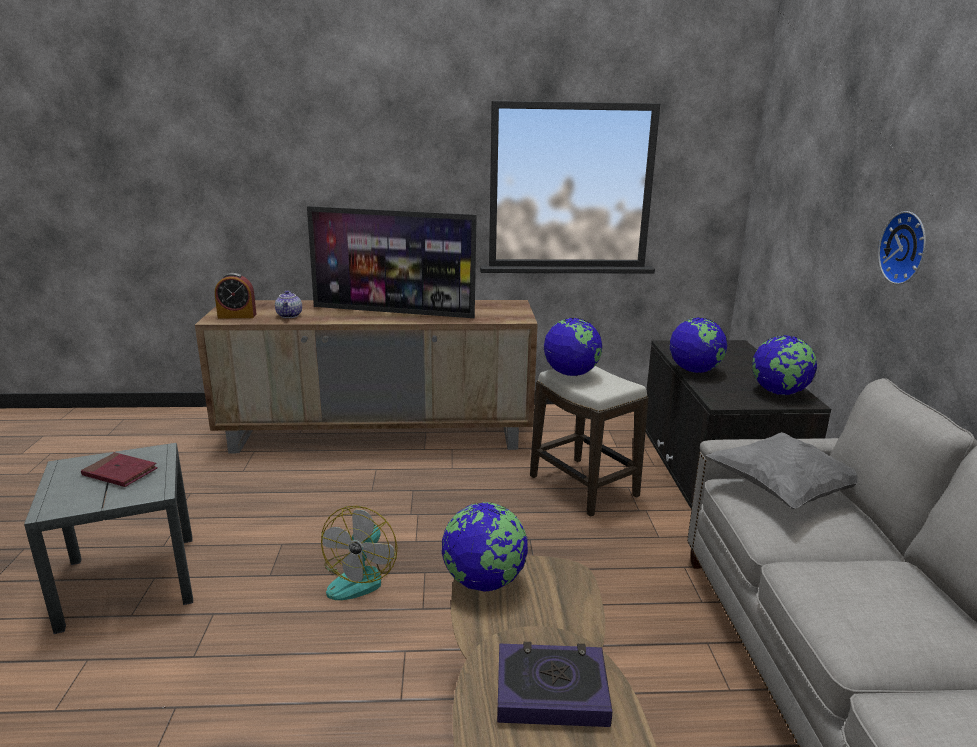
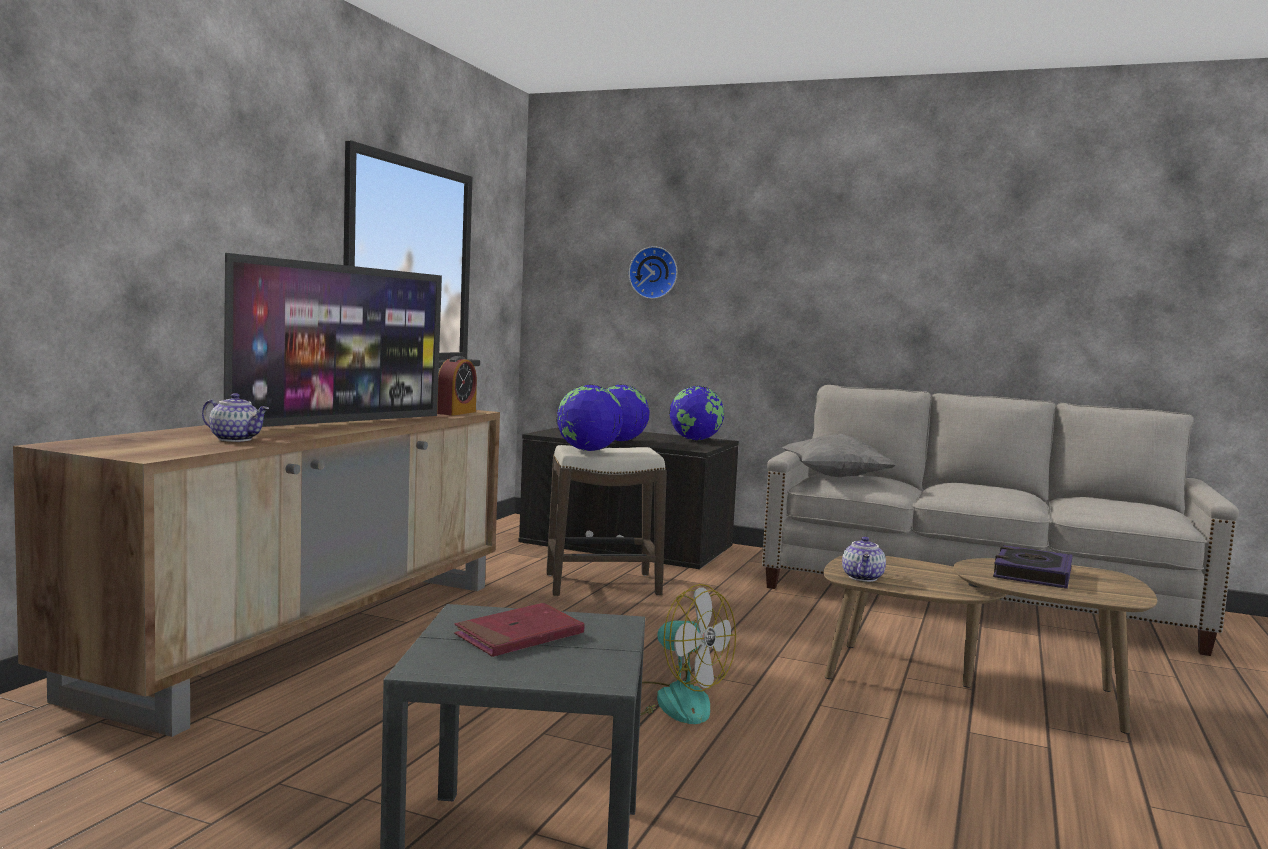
camera: 65 degrees left, 15 degrees down
(237, 316) = (158, 449): alarm clock -> alarm clock (456, 412)
(484, 582) = (863, 578): globe -> teapot
(907, 248) = (786, 294): wall clock -> wall clock (654, 273)

